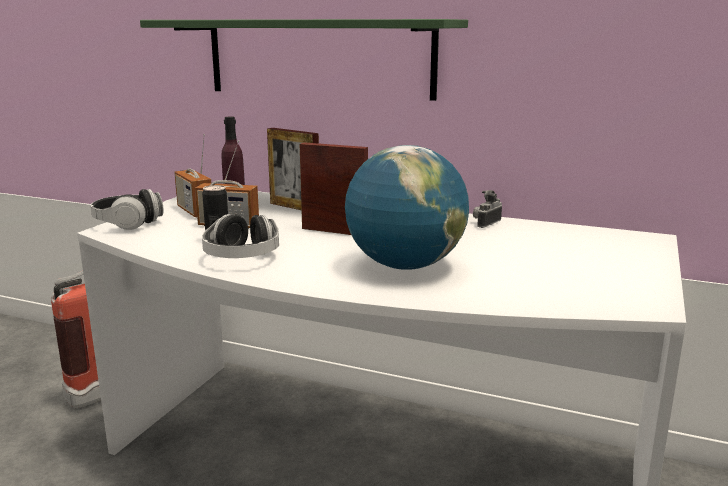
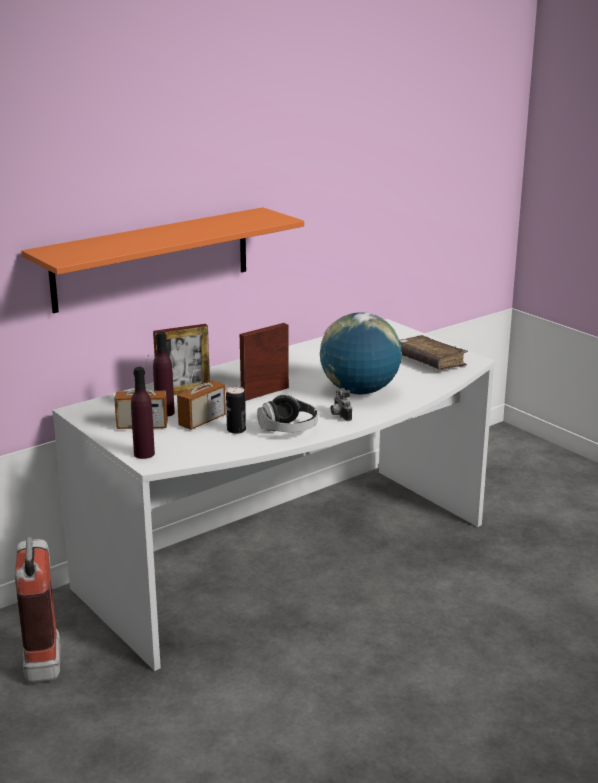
camera: 60 degrees left, 5 degrees up
(128, 223) = (144, 454): headphones -> purple bottle
(318, 58) = (152, 259): green shelf -> orange shelf
(485, 223) = (306, 351): camera -> camera (339, 416)
(581, 282) = (429, 362): none -> brown book

